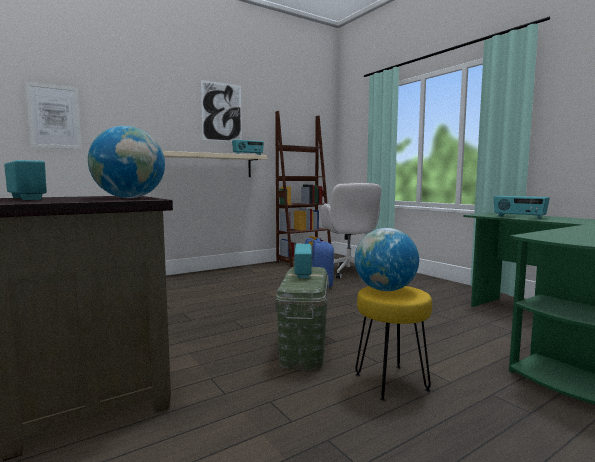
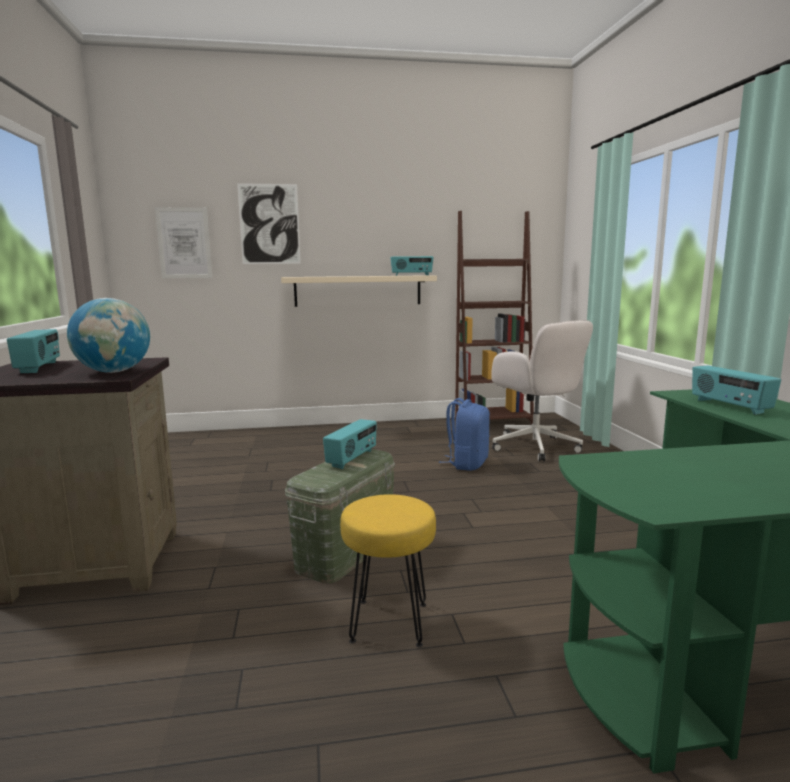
camera: 25 degrees right, 5 degrees up
(222, 112) = (380, 219): picture -> picture (269, 224)
(348, 272) = (534, 447): white office chair -> white office chair turned 45 degrees counterclockwise
(385, 290) = (380, 505): globe -> none

